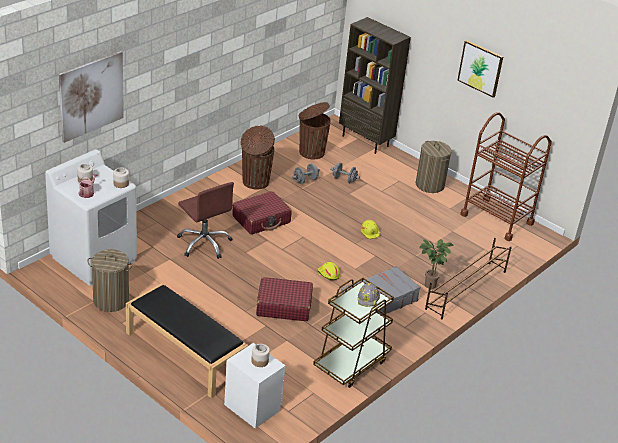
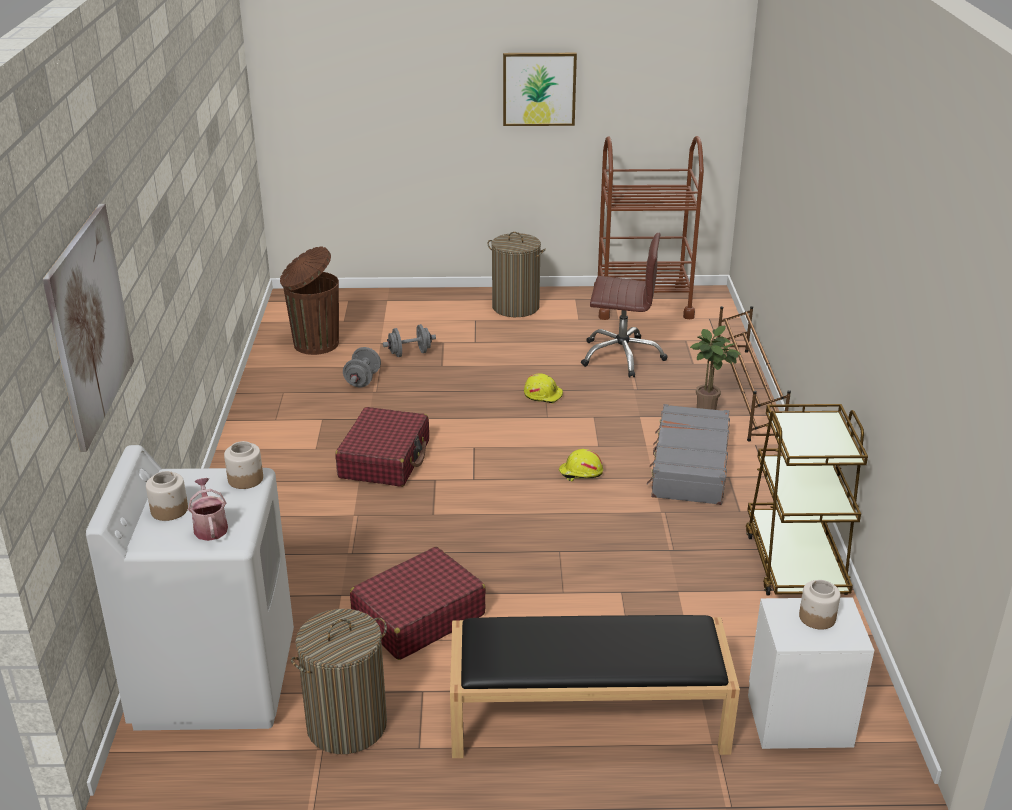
camera: 40 degrees left, 5 degrees down
(204, 243) = (357, 539): brown office chair -> brown office chair (621, 356)
(255, 182) = (299, 418): brown trash can -> none
(283, 306) = (598, 550): red suitcase -> red suitcase (418, 616)
(366, 141) = (363, 298): brown bookcase -> none
(368, 299) = (816, 428): grey hard hat -> none

